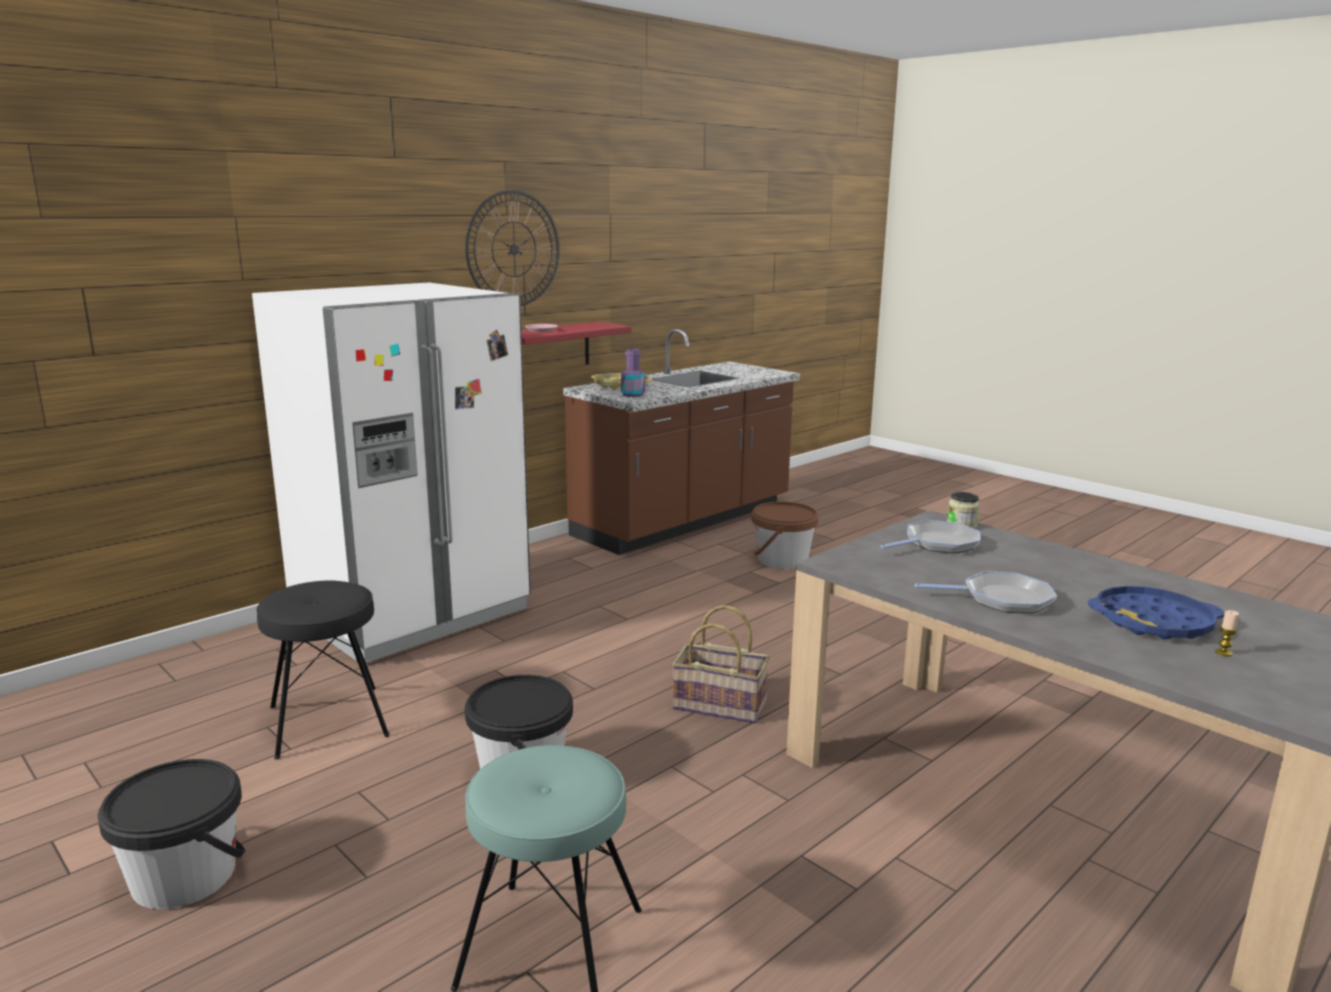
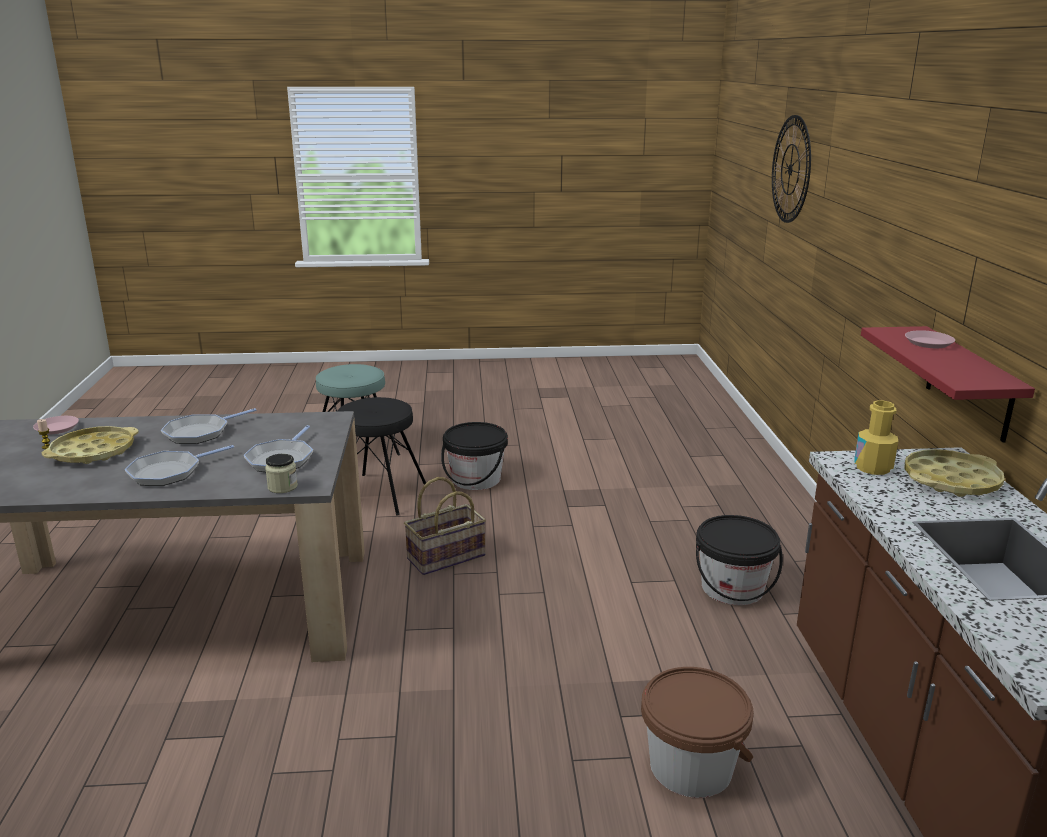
camera: 130 degrees right, 5 degrees up
(184, 876) = (507, 411): black bucket -> black bucket (732, 588)
(328, 721) = (601, 451): black stool -> black stool (380, 494)
(411, 612) = (744, 504): white fridge -> none
(513, 249) = (966, 229): wall clock -> wall clock (790, 169)
(633, 395) = (873, 467): purple bottle -> yellow bottle
(1063, 569) = (169, 472): none -> frying pan
(1153, 622) = (93, 452): blue tray -> yellow tray
(1214, 682) = (57, 428): none -> pink plate

